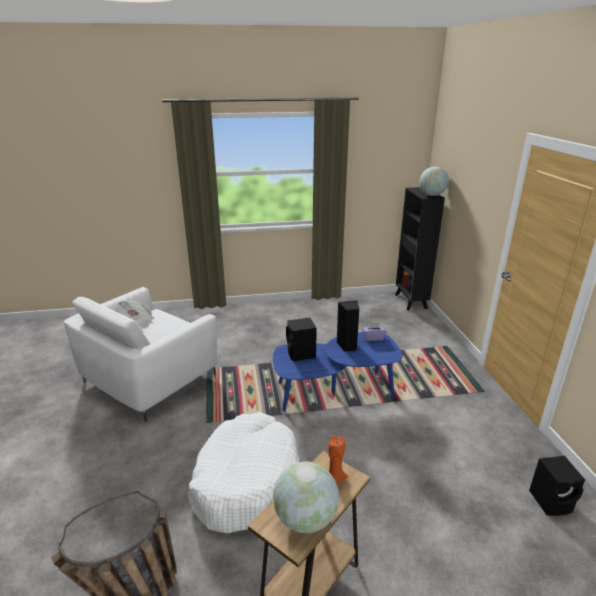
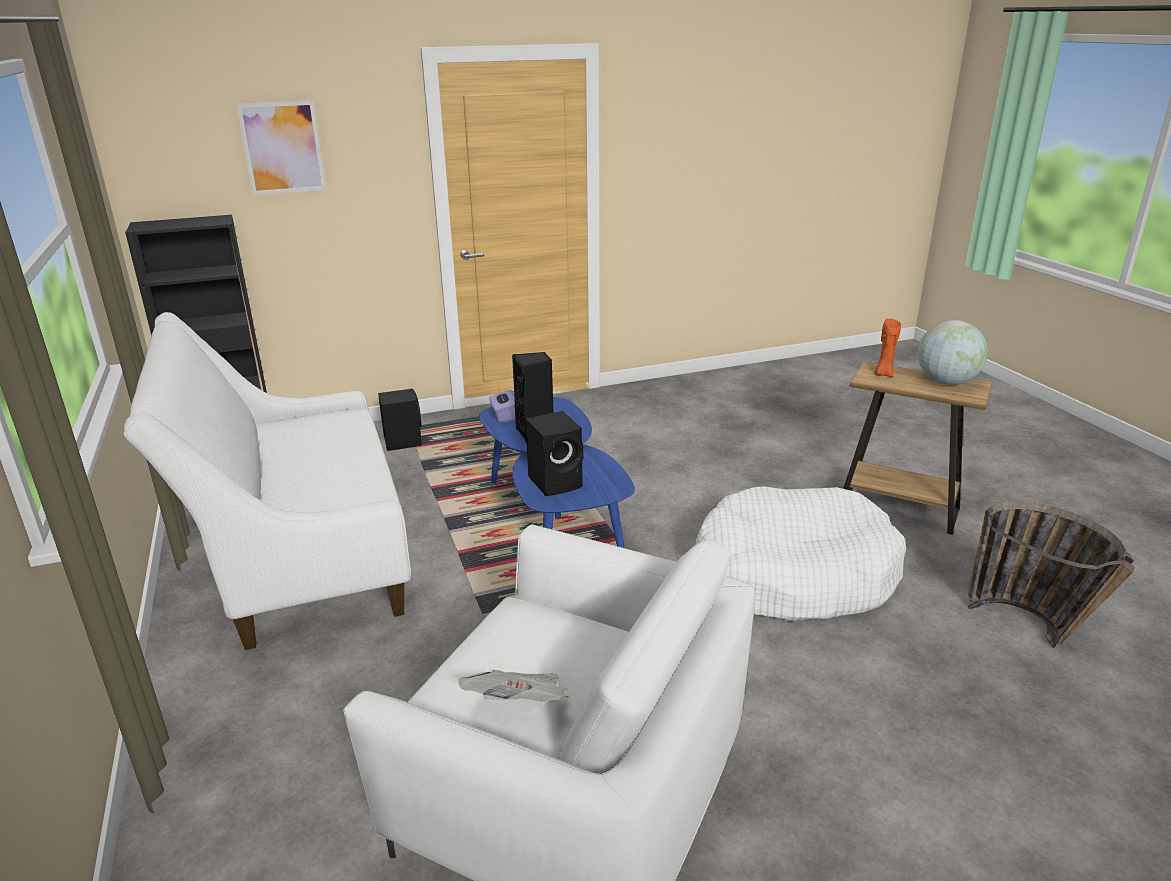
camera: 100 degrees left, 0 degrees up
(317, 322) = (298, 557): none -> white sofa
(432, 195) = (211, 219): globe -> none
(467, 173) = (282, 148): none -> picture
(551, 501) = (697, 393): black speaker -> black speaker (403, 441)

